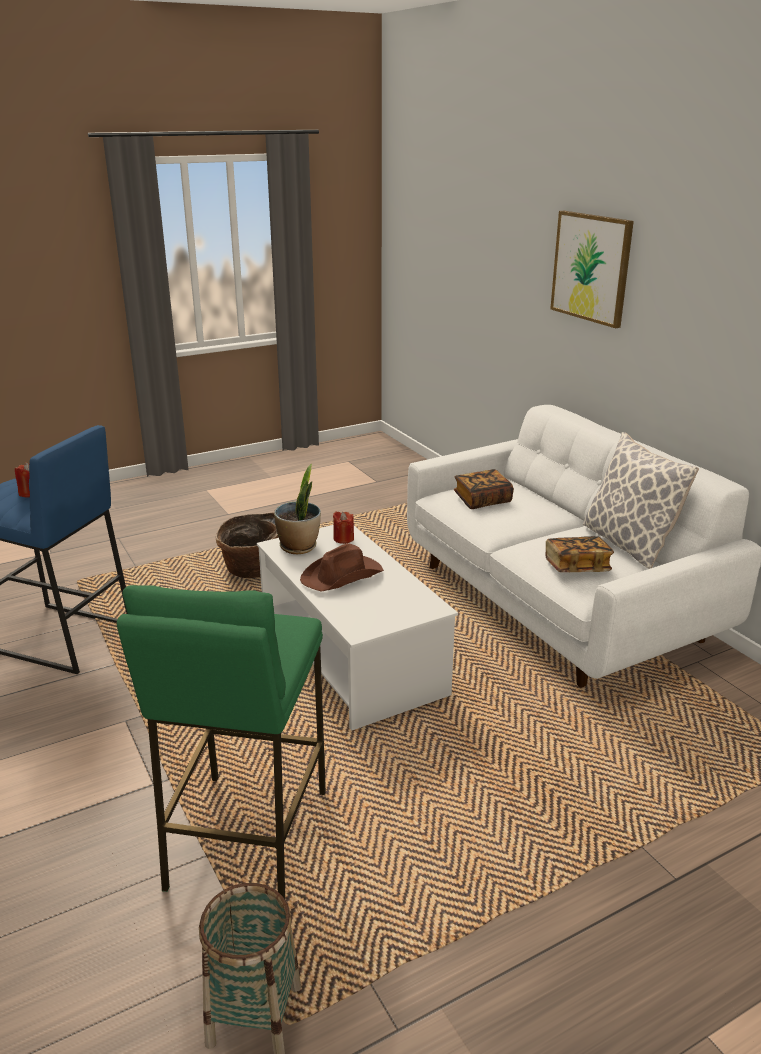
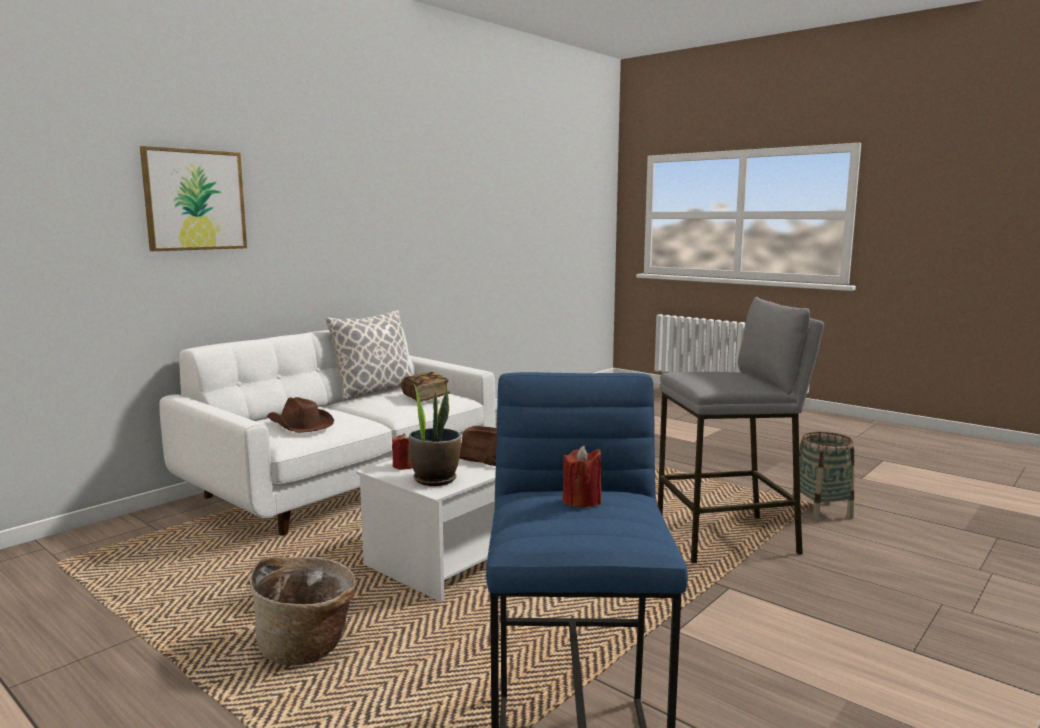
camera: 110 degrees left, 15 degrees down
(246, 838) = (727, 539): green stool -> grey stool
(482, 500) = (299, 425): book -> brown hat

